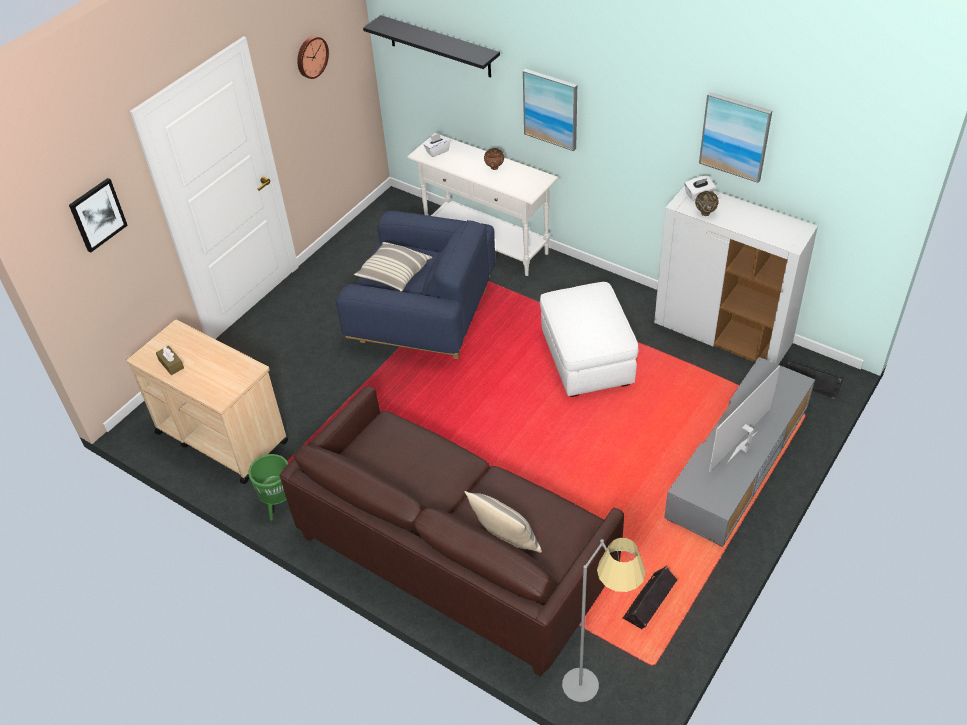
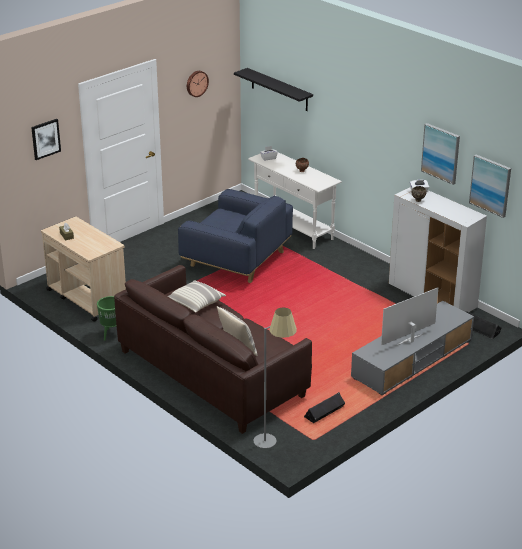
camera: 10 degrees right, 15 degrees down
(394, 274) = (220, 223): pillow -> pillow (195, 303)
(551, 109) = (340, 133): picture -> picture (490, 185)
(587, 360) = (335, 296): white ottoman -> none

